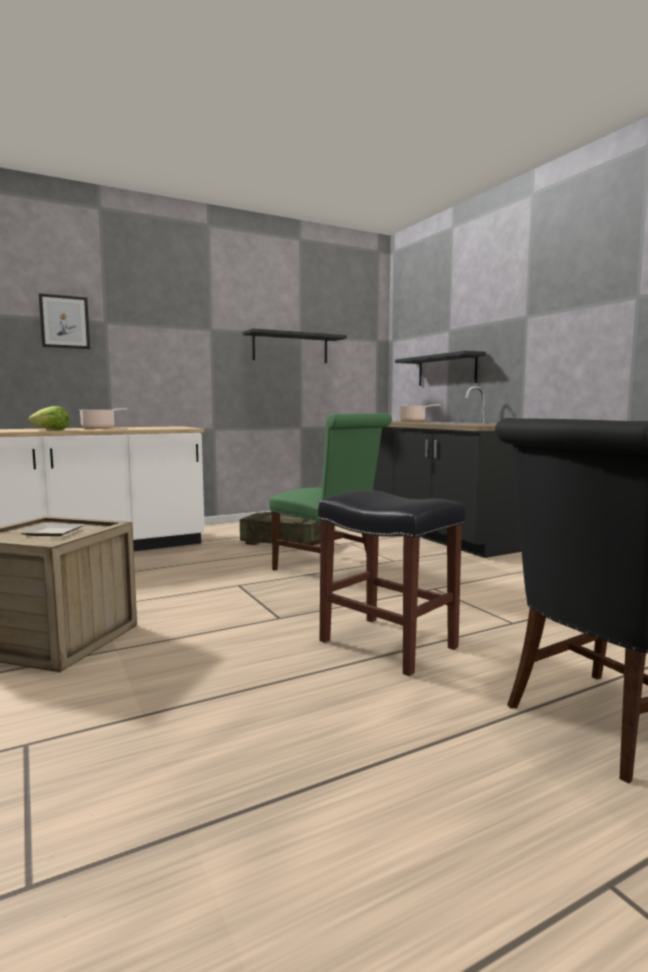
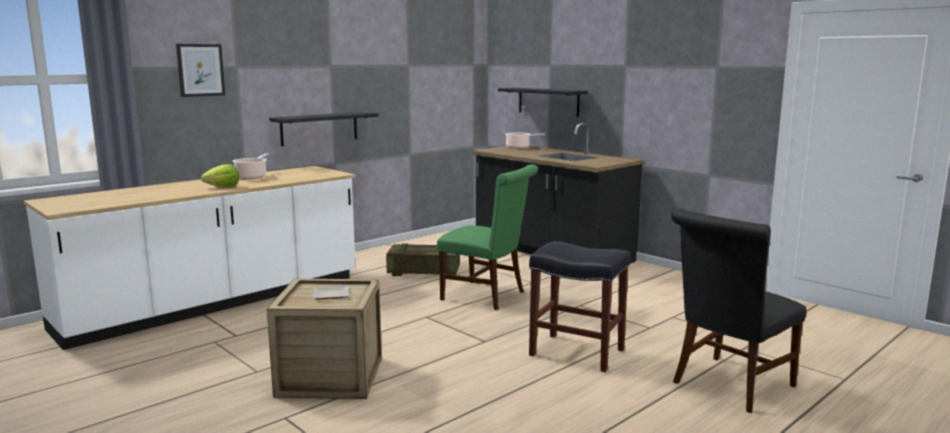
camera: 15 degrees left, 5 degrees up
(290, 348) = (400, 78): black shelf -> black shelf (319, 128)

